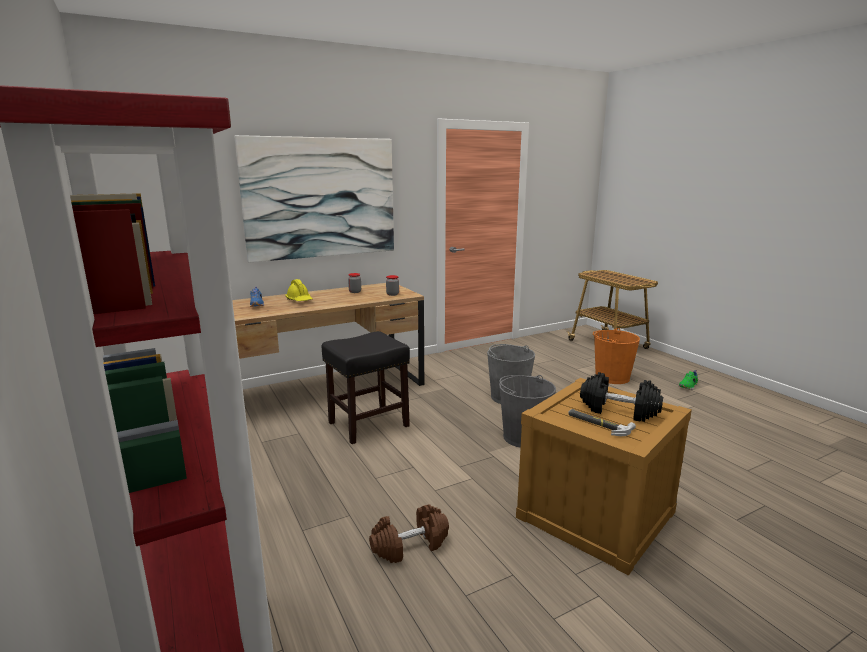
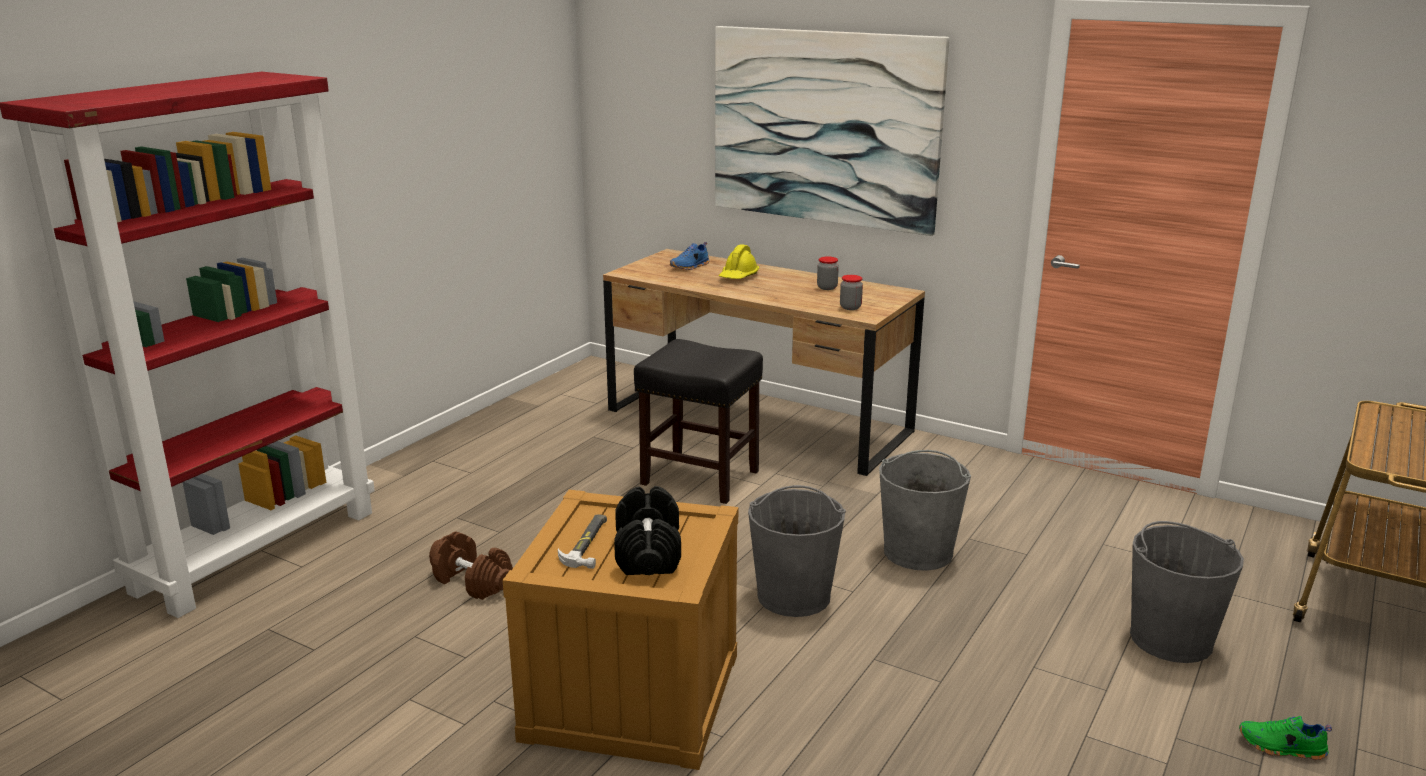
camera: 60 degrees right, 5 degrees up
(611, 377) = (1170, 639): orange bucket -> grey bucket

